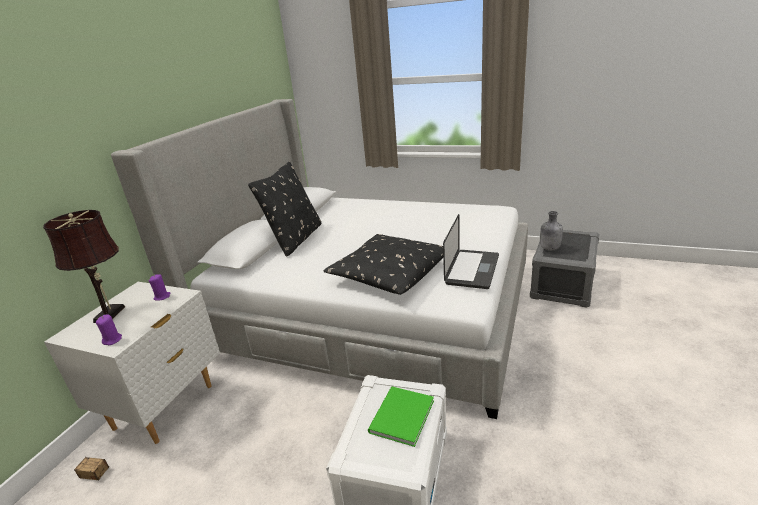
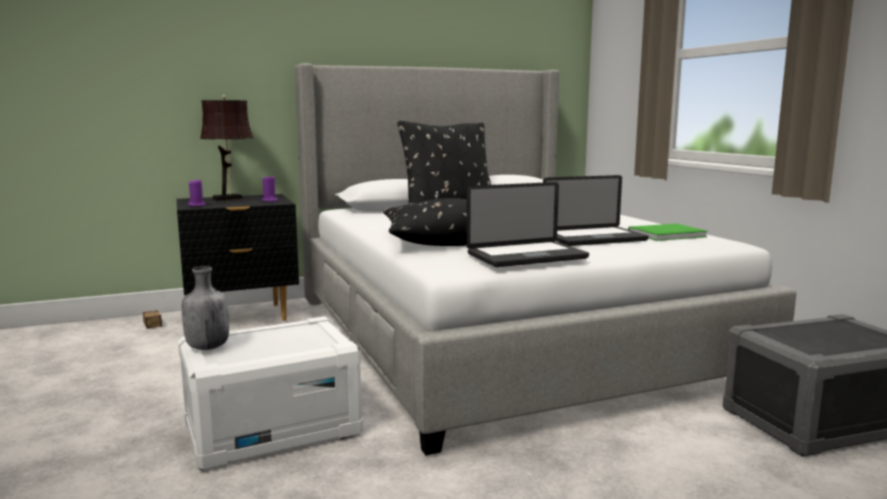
camera: 45 degrees right, 15 degrees down
(165, 407) = (241, 317): white nightstand -> black nightstand
(399, 417) = (279, 343): green book -> green book (664, 234)
(446, 233) = (594, 238): none -> laptop
(549, 248) = (784, 329): grey bottle -> grey bottle (207, 347)

